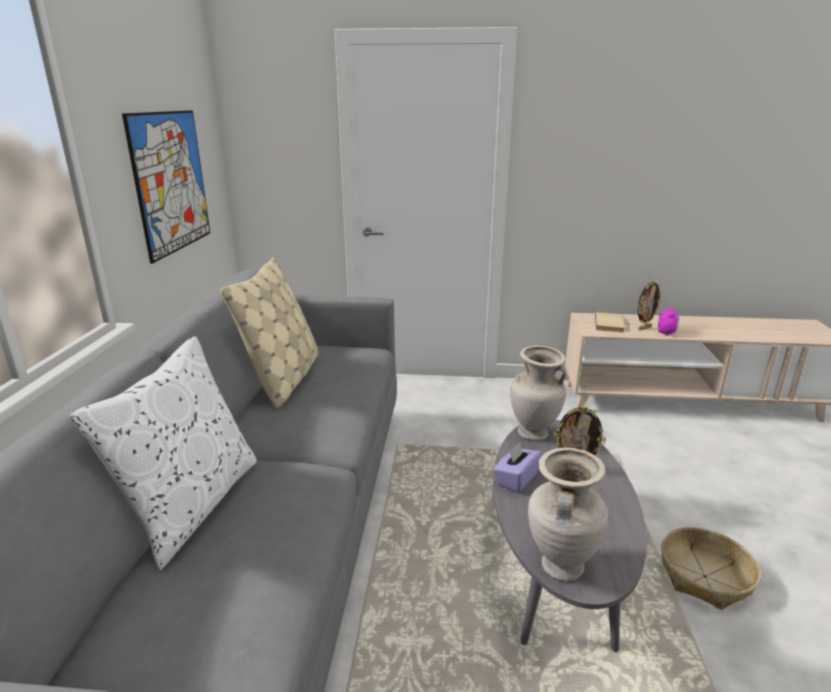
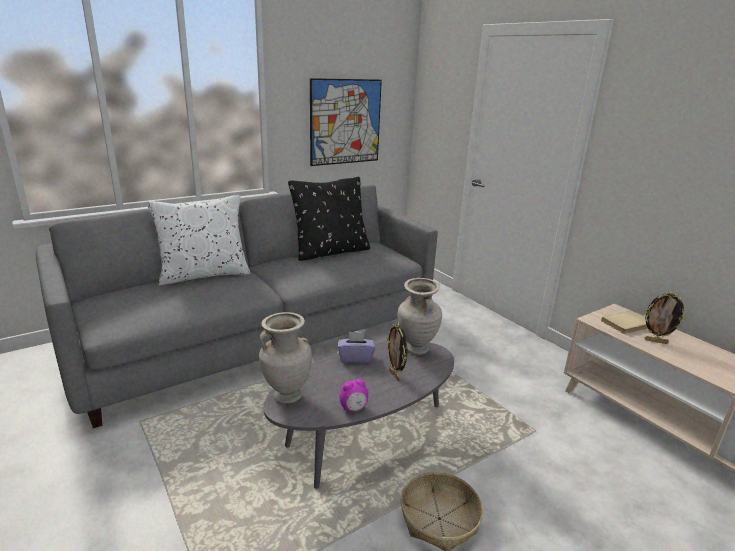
camera: 50 degrees right, 0 degrees up
(284, 379) = (331, 252): beige pillow -> black pillow
(666, 333) = (669, 354): alarm clock -> alarm clock (353, 408)

